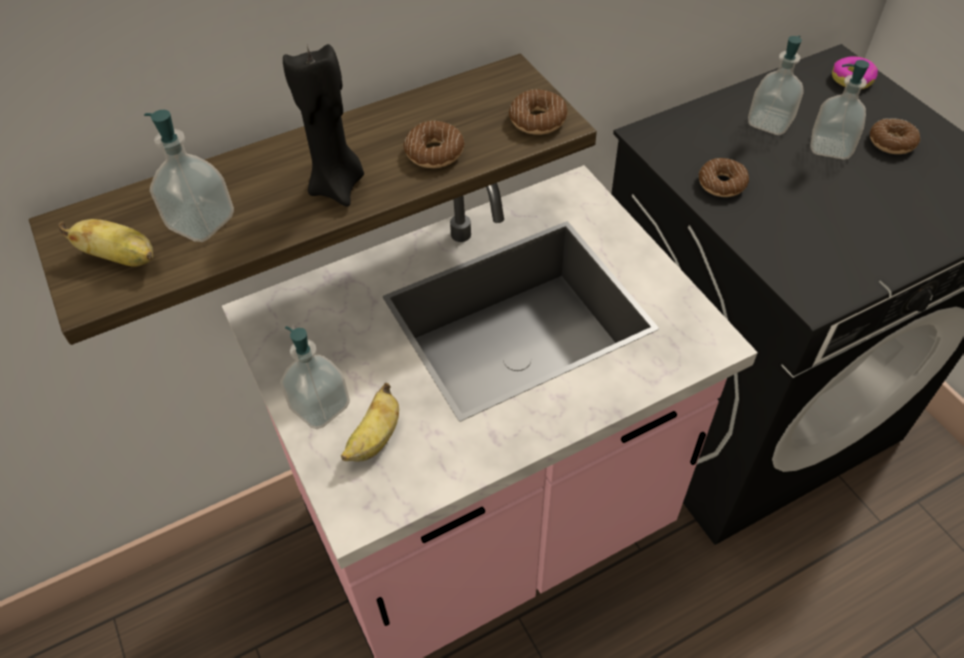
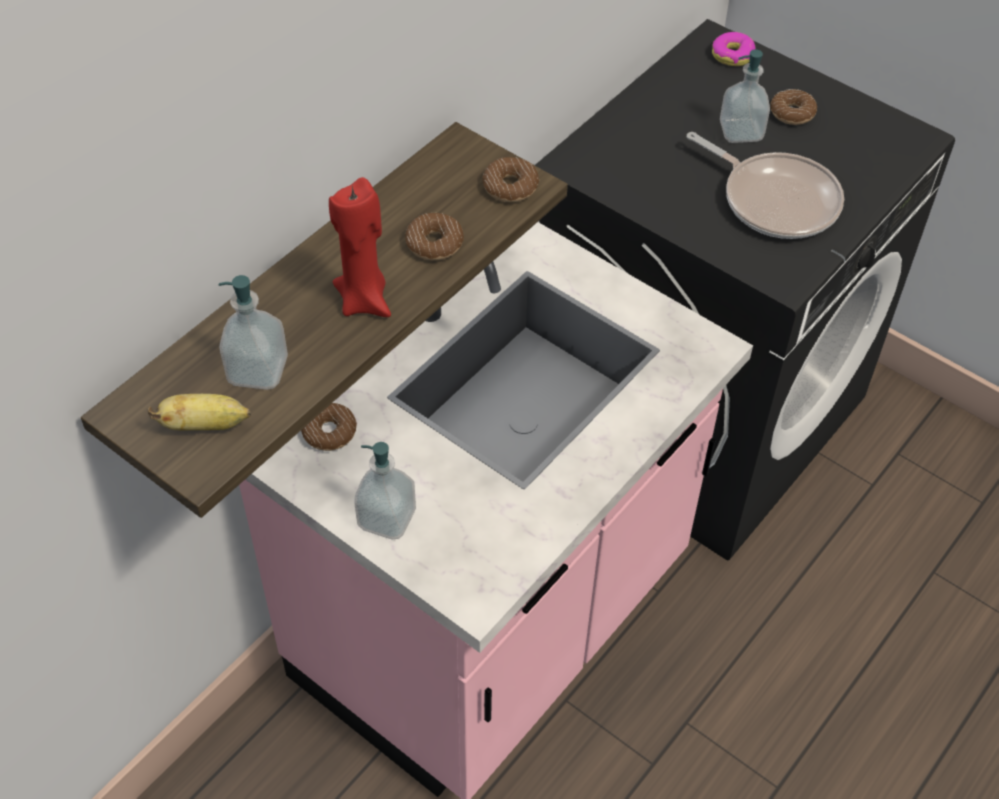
camera: 25 degrees left, 0 degrees up
(338, 186) = (364, 300): black candle -> red candle
(375, 439) = (455, 530): banana -> none
(721, 184) = (660, 195): donut -> donut (329, 432)
(769, 122) = (676, 120): soap dispenser -> none
(838, 217) = (775, 200): none -> frying pan

